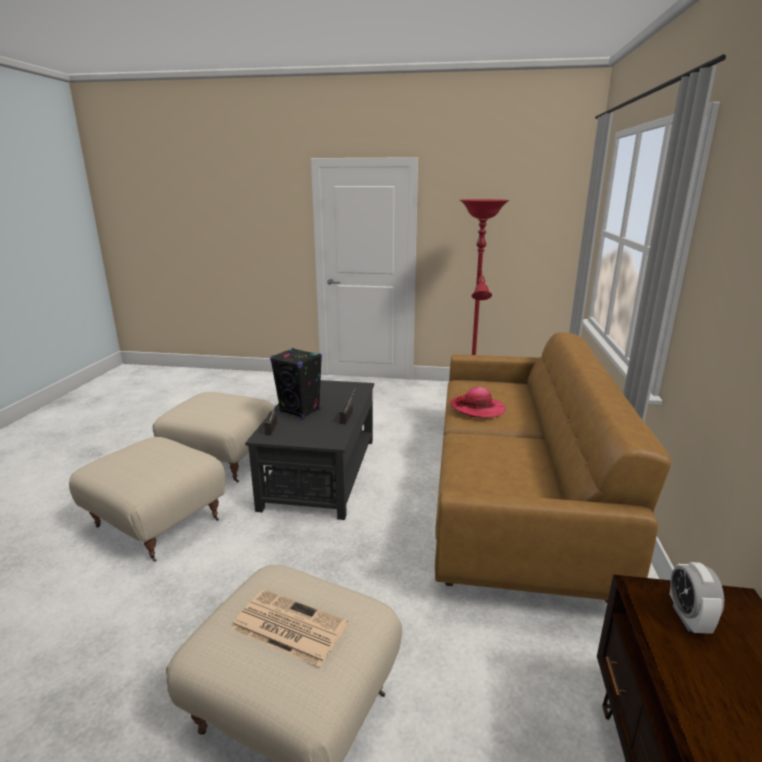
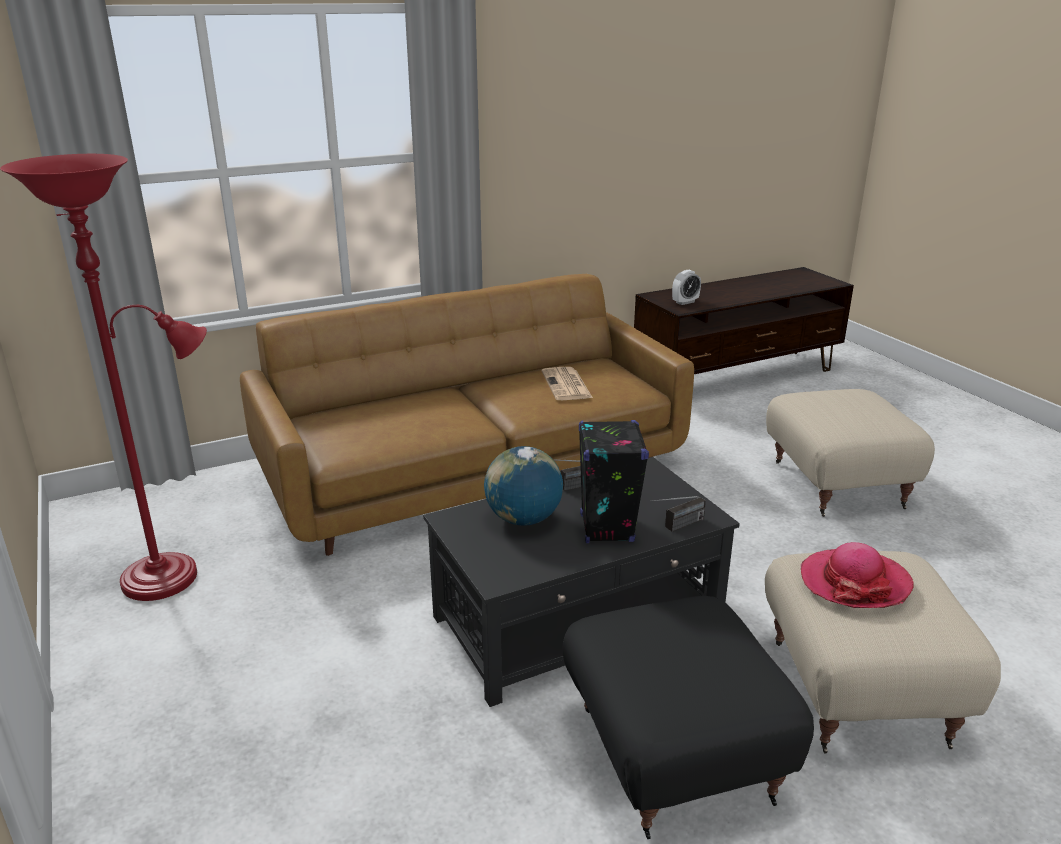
camera: 125 degrees left, 5 degrees up
(222, 460) = (673, 755): beige ottoman -> black ottoman
(287, 627) = (851, 407): newspaper -> newspaper (567, 385)
(337, 398) = (523, 519): none -> globe
(477, 408) = (434, 422): hat -> hat (854, 582)

